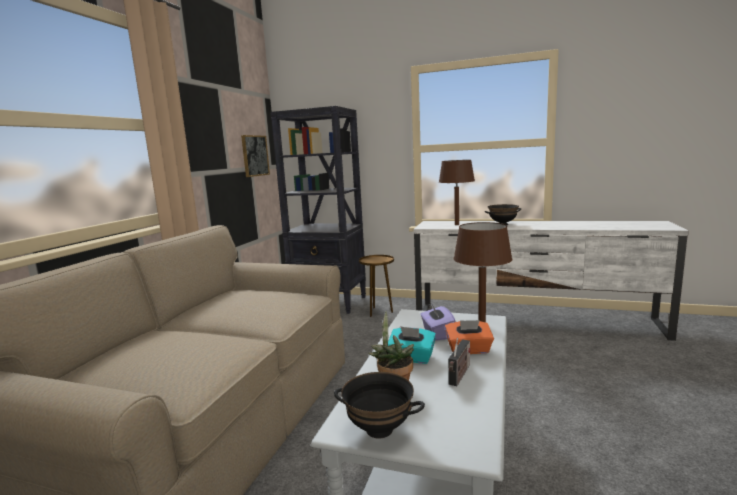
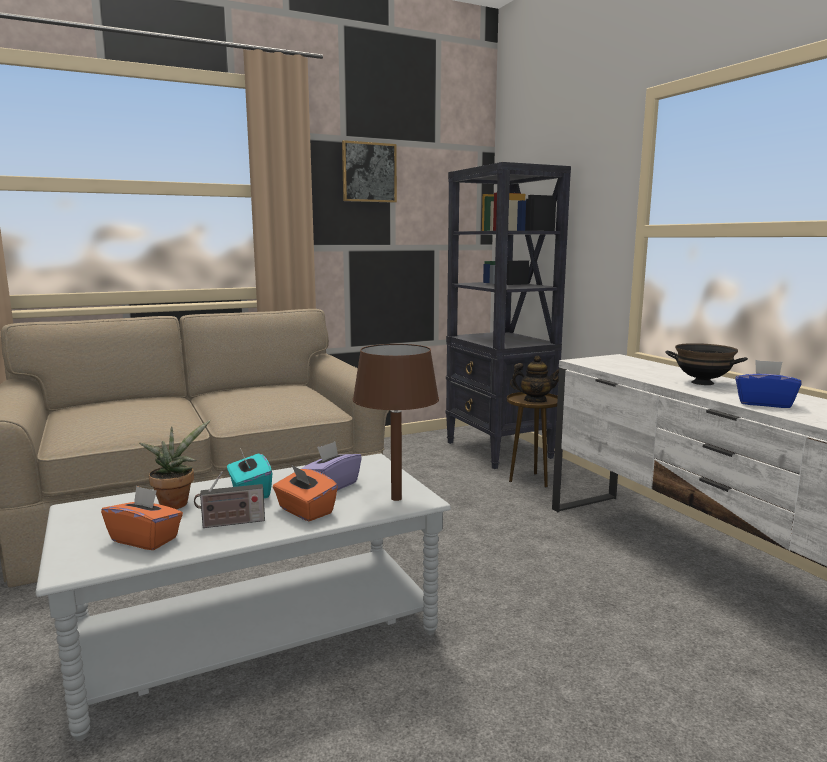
camera: 45 degrees right, 0 degrees up
(255, 155) = (444, 230): picture -> picture (369, 172)
(379, 260) = (535, 401): none -> teapot
(379, 430) = (84, 521): black bowl -> none
(452, 411) = (145, 539): none -> orange tissue box
(456, 224) = (635, 367): brown table lamp -> none
(549, 226) = (764, 403): none -> blue tissue box

